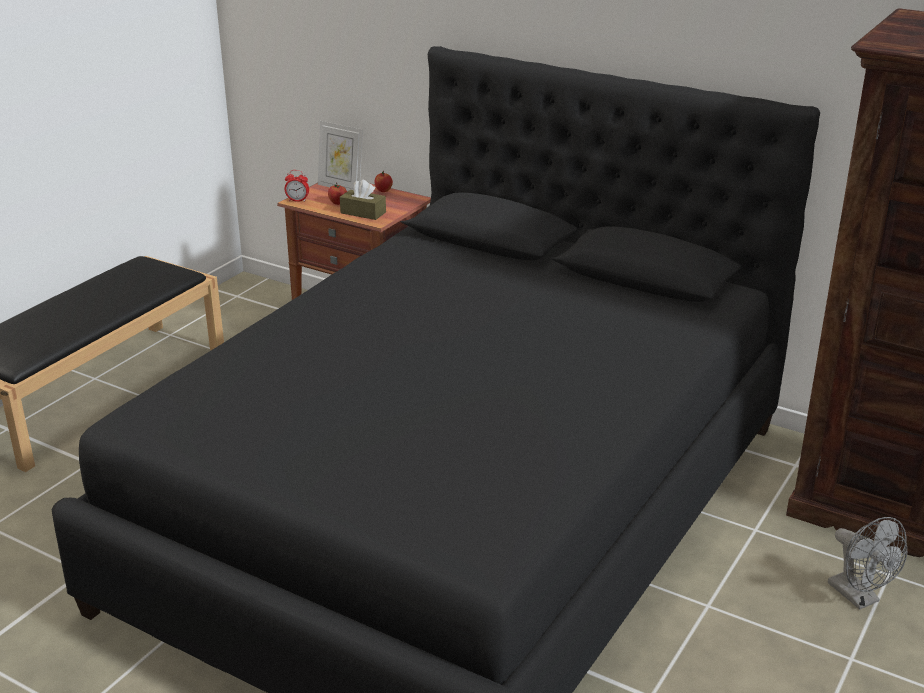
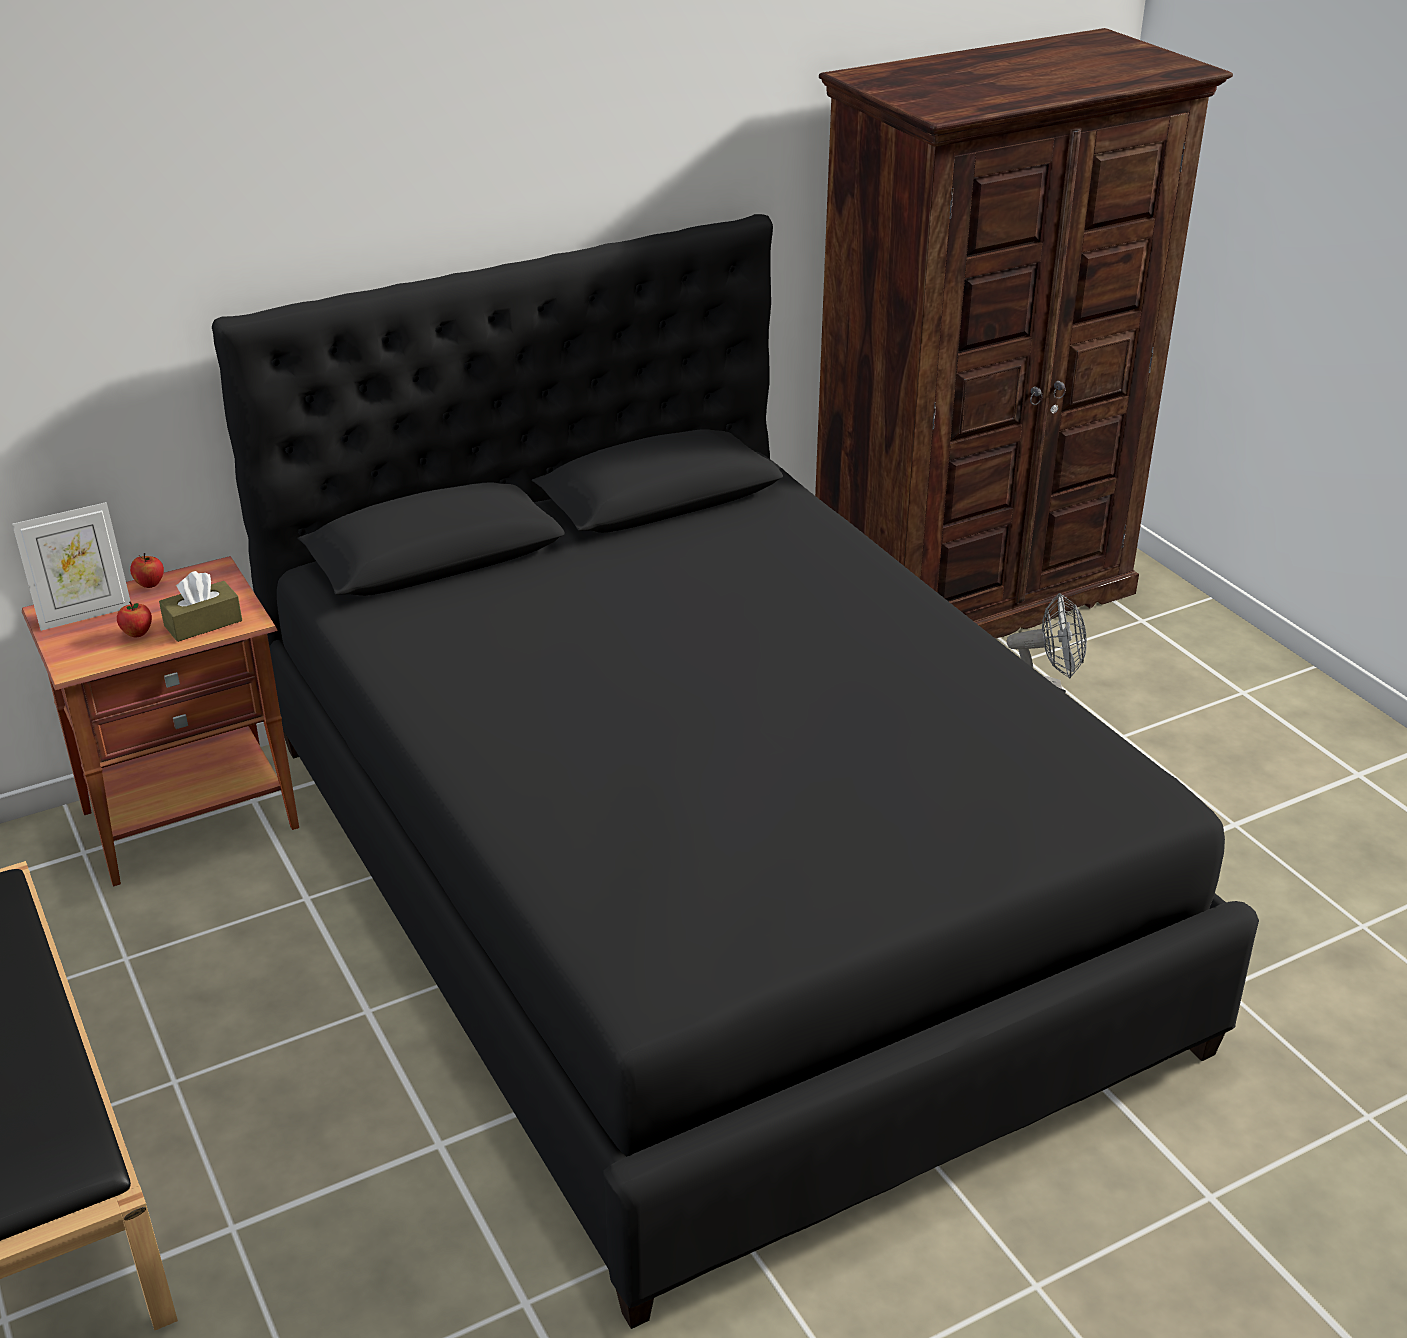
camera: 60 degrees left, 5 degrees up
(297, 200) = (75, 664): alarm clock -> none

